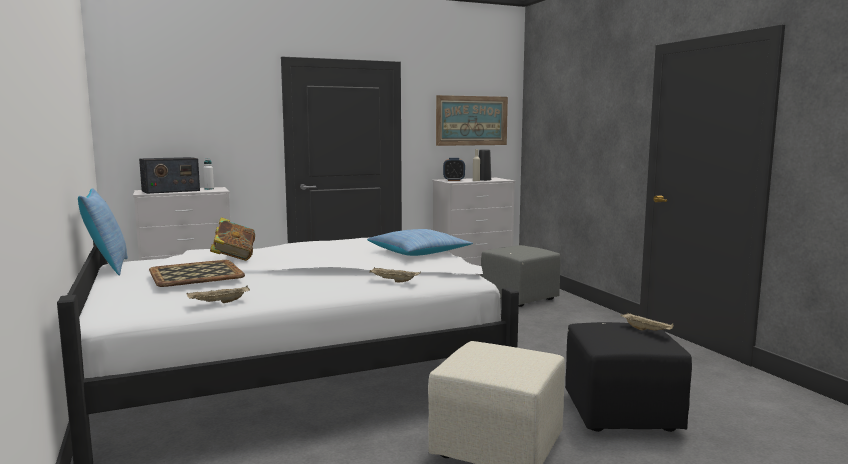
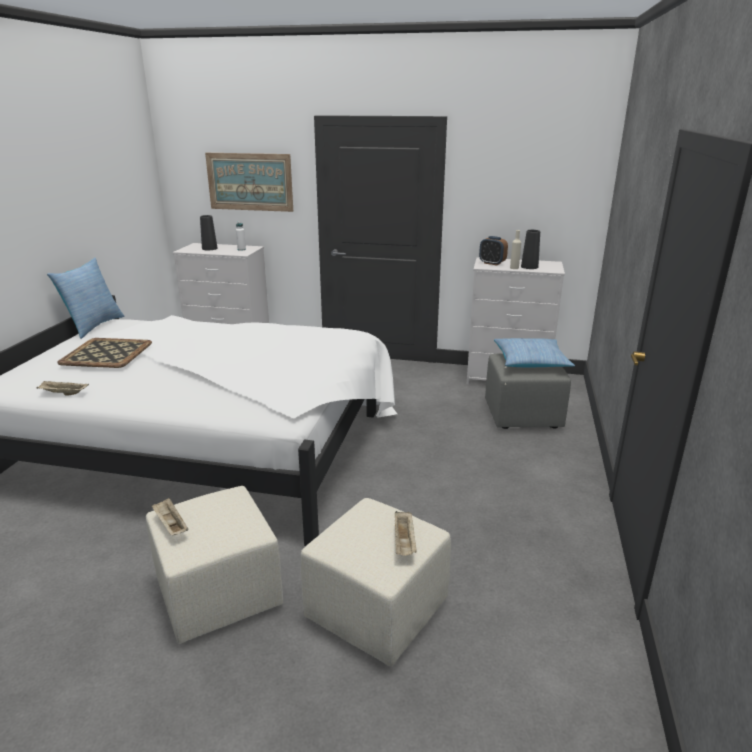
camera: 35 degrees right, 15 degrees up
(170, 190) = (209, 248): radio -> black vase
(234, 258) = (174, 335): book -> none
(393, 281) = (215, 404): beige tray -> beige tray (170, 525)
(419, 252) = (310, 366): pillow -> pillow (531, 361)
(472, 120) = (536, 189): picture -> picture (250, 182)
(620, 412) = (377, 609): black ottoman -> beige ottoman

